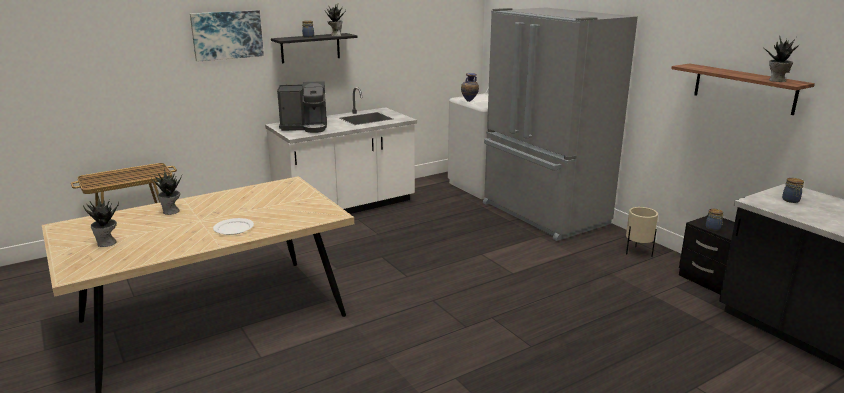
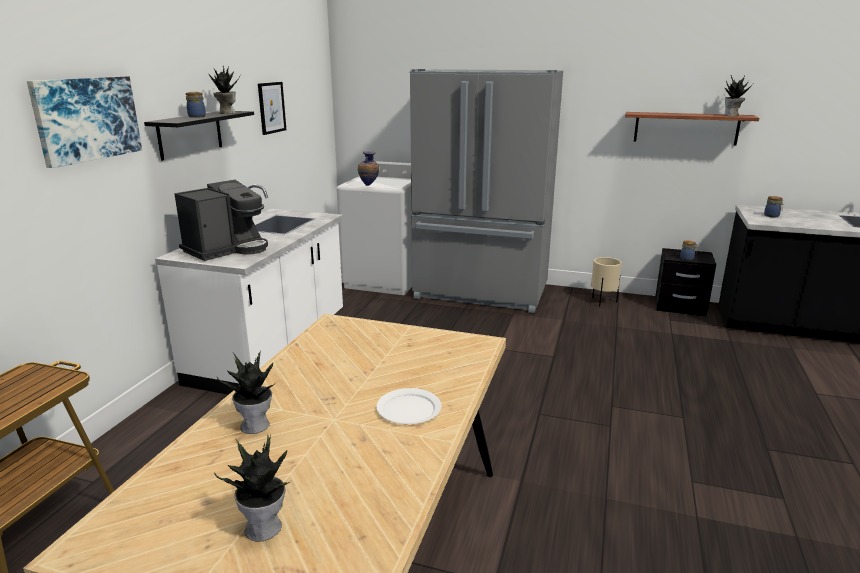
camera: 40 degrees left, 0 degrees up
(399, 32) = (271, 107): none -> picture

